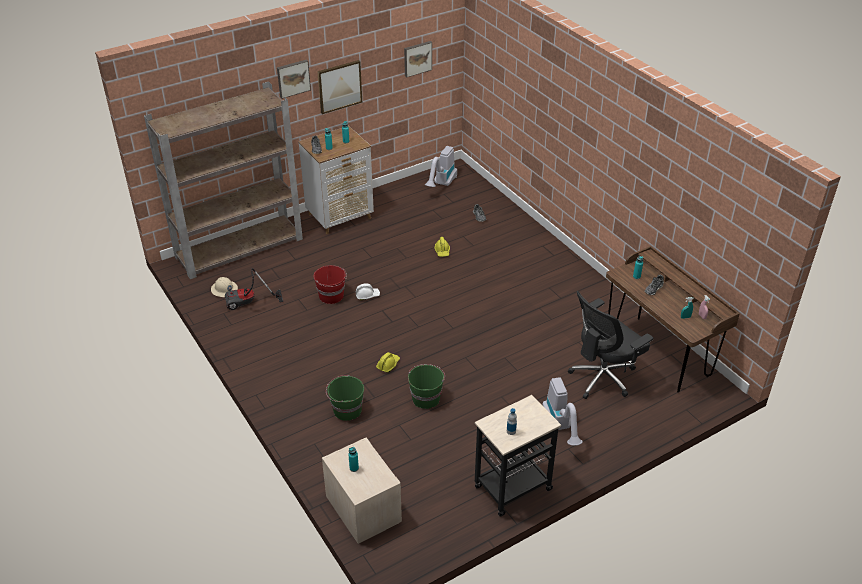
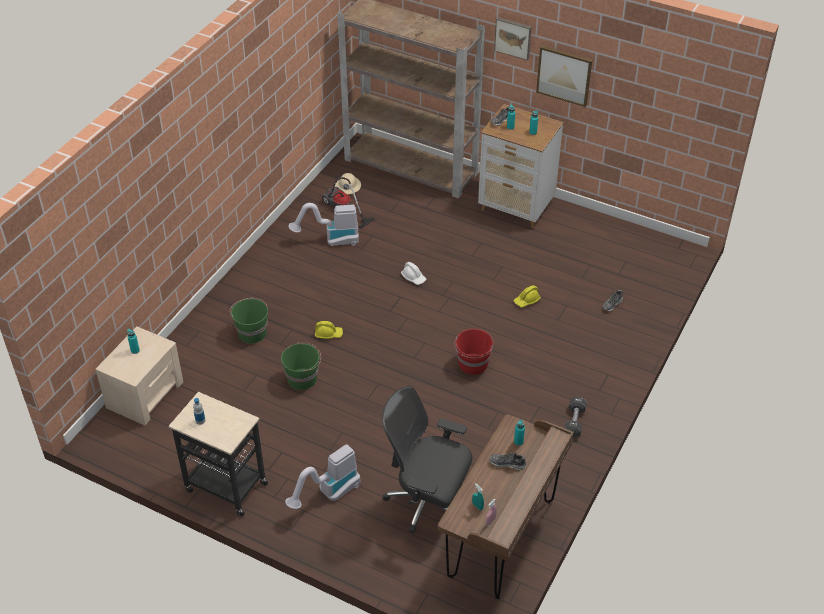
camera: 60 degrees right, 5 degrees up
(331, 296) = (393, 255): red bucket -> red bucket (473, 364)
(417, 58) = (667, 98): picture -> none
(441, 184) = (641, 252): vacuum cleaner -> vacuum cleaner (330, 240)
(574, 278) = (574, 422): none -> black dumbbell

